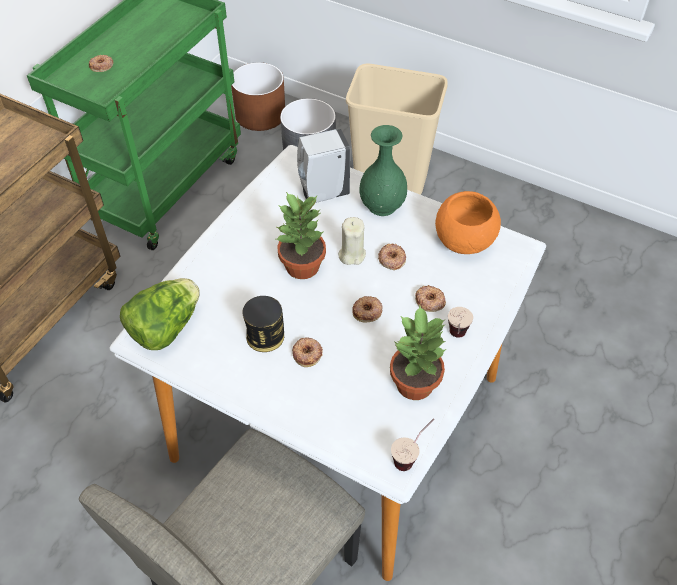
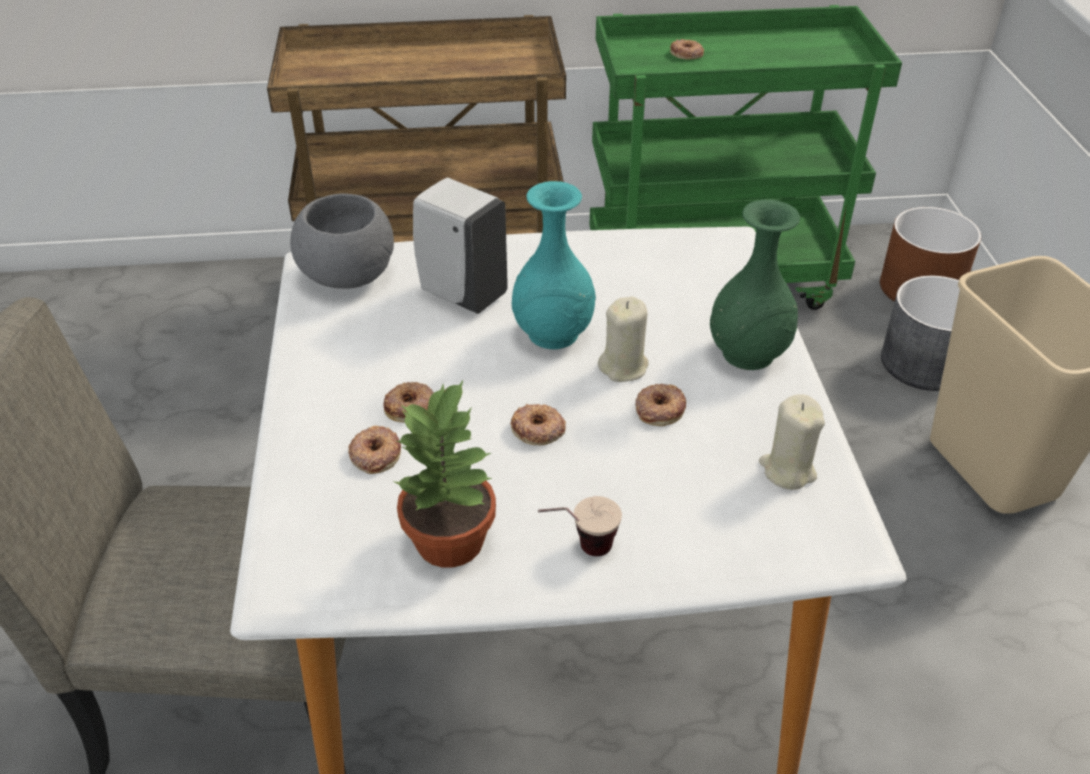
camera: 55 degrees right, 10 degrees down
(165, 328) = (347, 275): lettuce -> grey bowl
(265, 336) = (406, 357): can -> none
(303, 267) = (553, 334): potted plant -> turquoise vase
(322, 193) = (700, 290): white soap dispenser -> white soap dispenser (461, 293)
(411, 456) = (314, 598): cup -> none
(429, 301) = (623, 486): donut -> donut (375, 454)
(464, 240) = (787, 470): orange bowl -> beige candle

